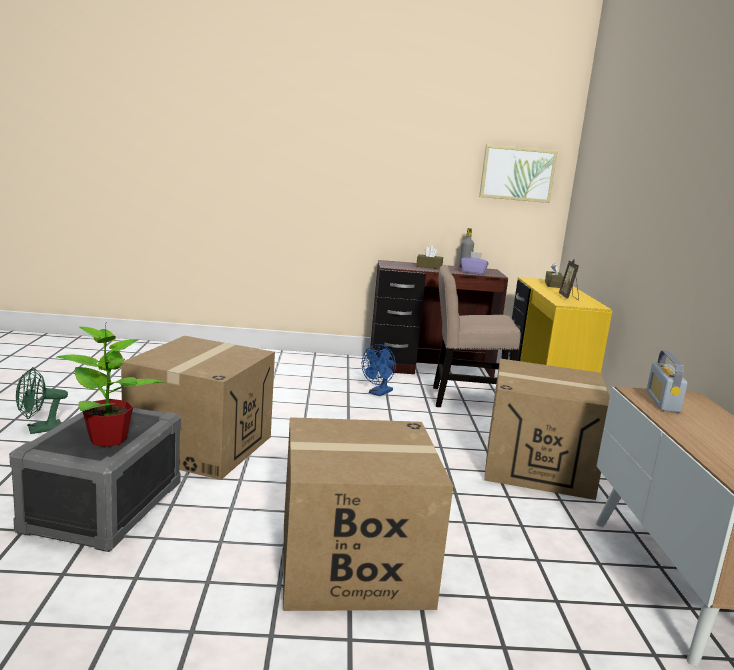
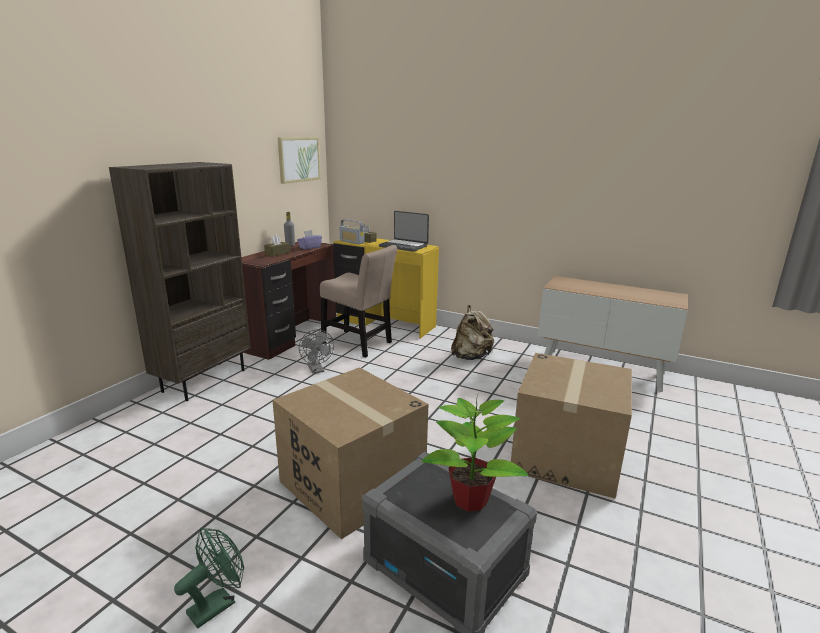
camera: 60 degrees left, 5 degrees up
(39, 430) = (217, 604): green fan -> green fan turned 135 degrees counterclockwise
(304, 359) = (204, 380): none -> brown bookcase
(378, 393) = (317, 370): blue fan -> grey fan
(465, 399) = (359, 344): beige chair -> beige chair turned 90 degrees counterclockwise
(537, 466) = (471, 357): cardboard box -> beige backpack
(568, 297) = (404, 246): picture frame -> laptop
(662, 401) = (569, 286): radio -> radio (352, 242)

